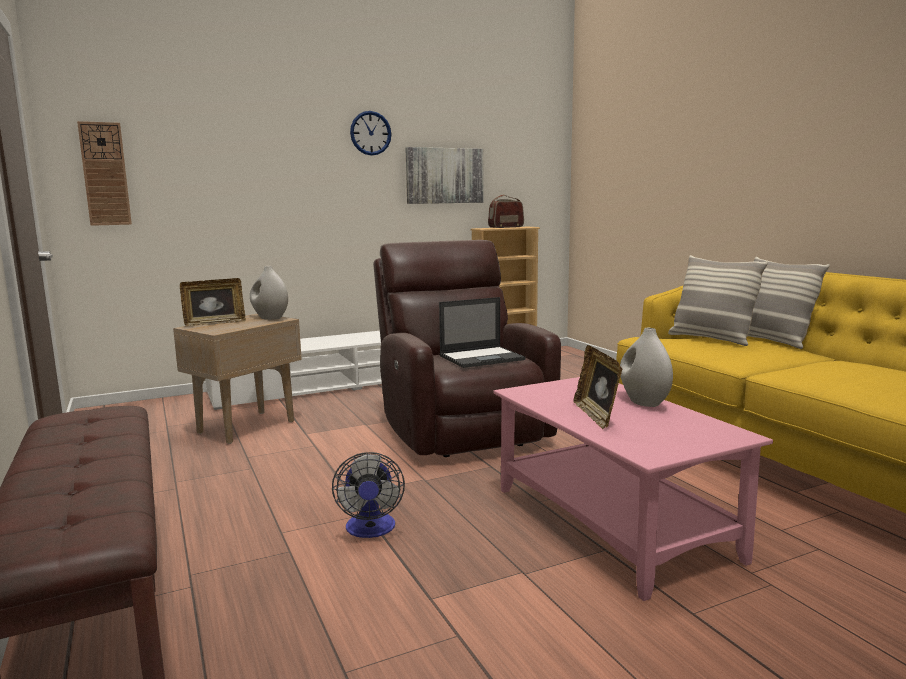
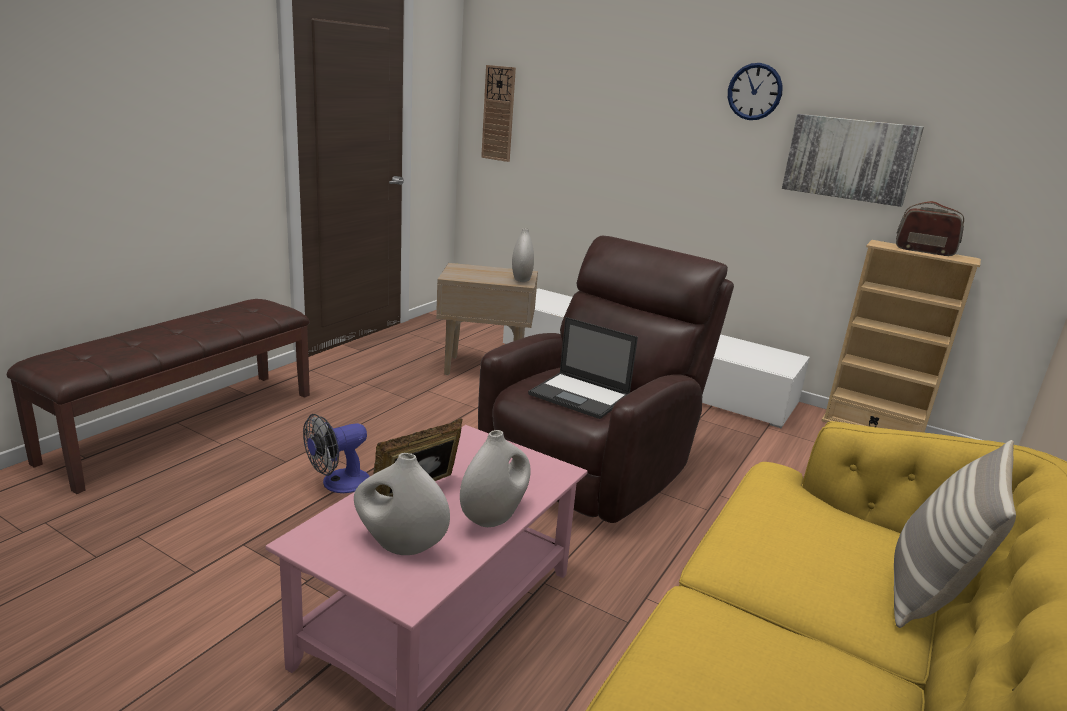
camera: 55 degrees right, 10 degrees up
(215, 323) = (478, 269): picture frame -> none
(670, 429) = (400, 545): none -> white vase
(711, 339) = (834, 527): pillow -> none

